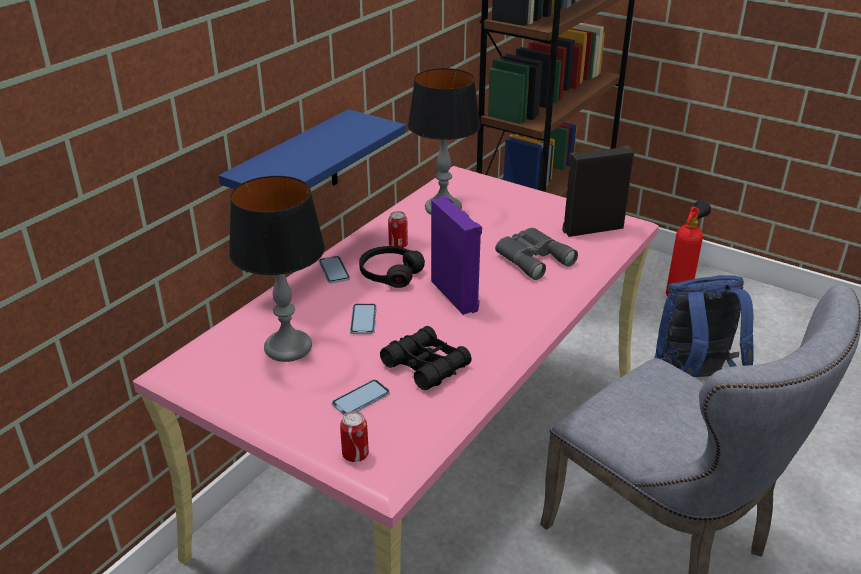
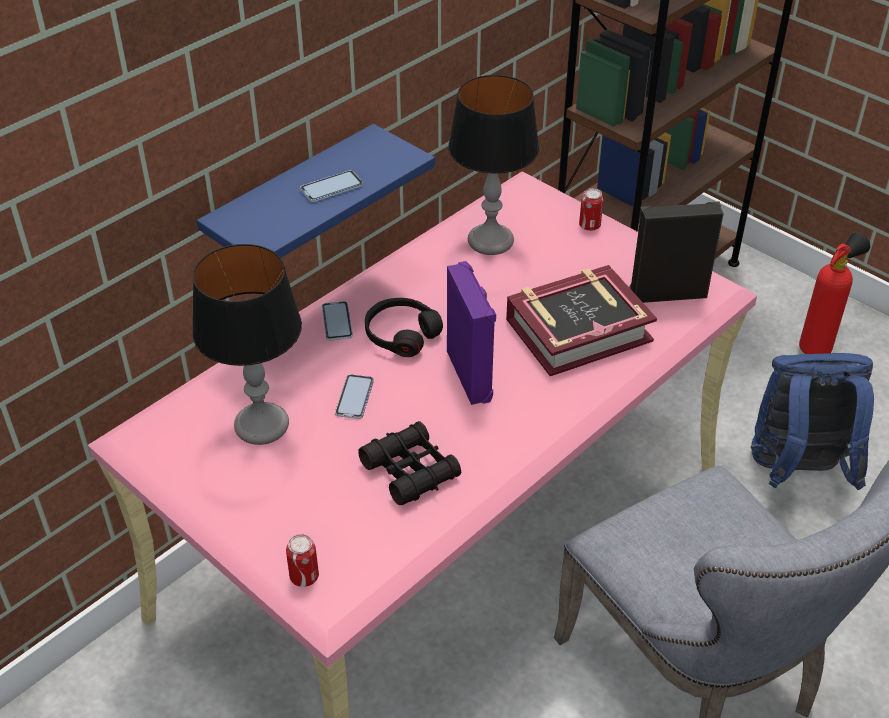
camera: 10 degrees right, 10 degrees up
(361, 399) = (327, 506): phone -> phone (331, 187)
(398, 245) = (421, 292): can -> can (589, 225)
(531, 257) = (578, 330): grey binoculars -> book

